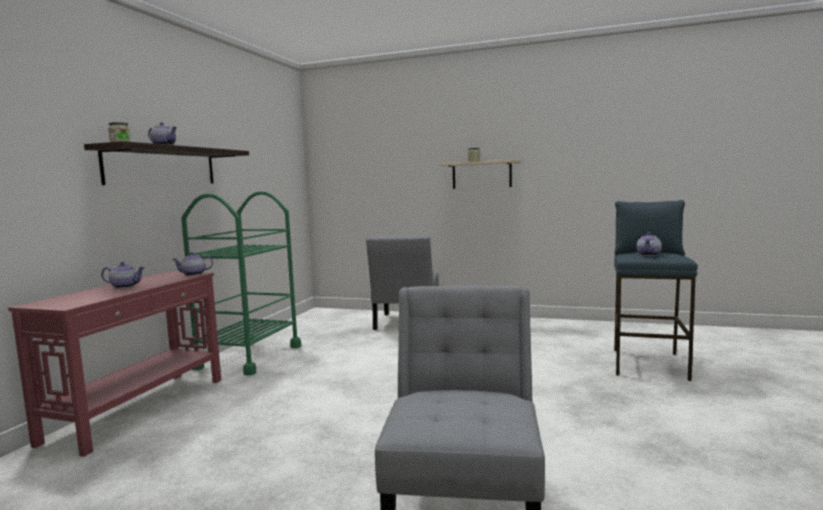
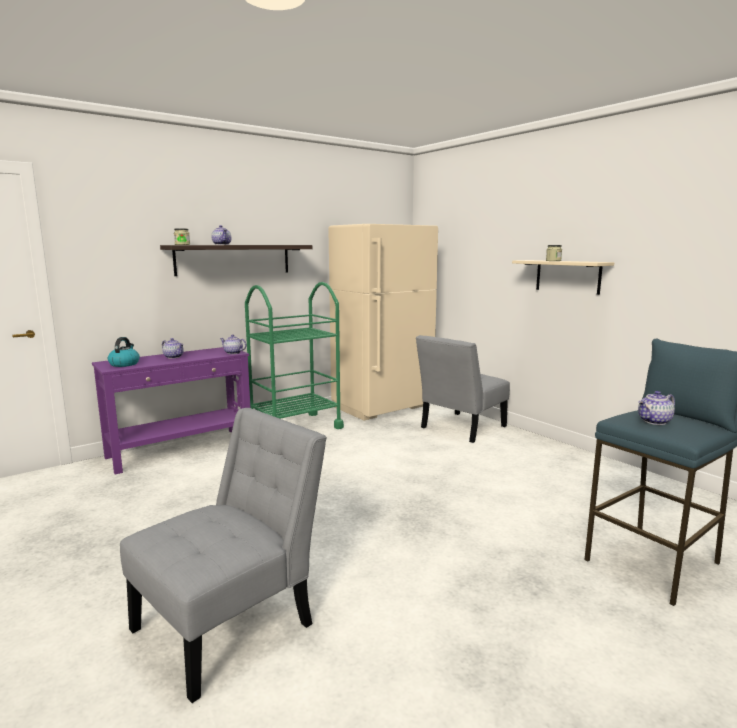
camera: 35 degrees right, 5 degrees up
(73, 300) = (124, 364): none -> kettle
(140, 409) = (182, 450): red console table -> purple console table
(312, 324) = (382, 408): none -> beige fridge

